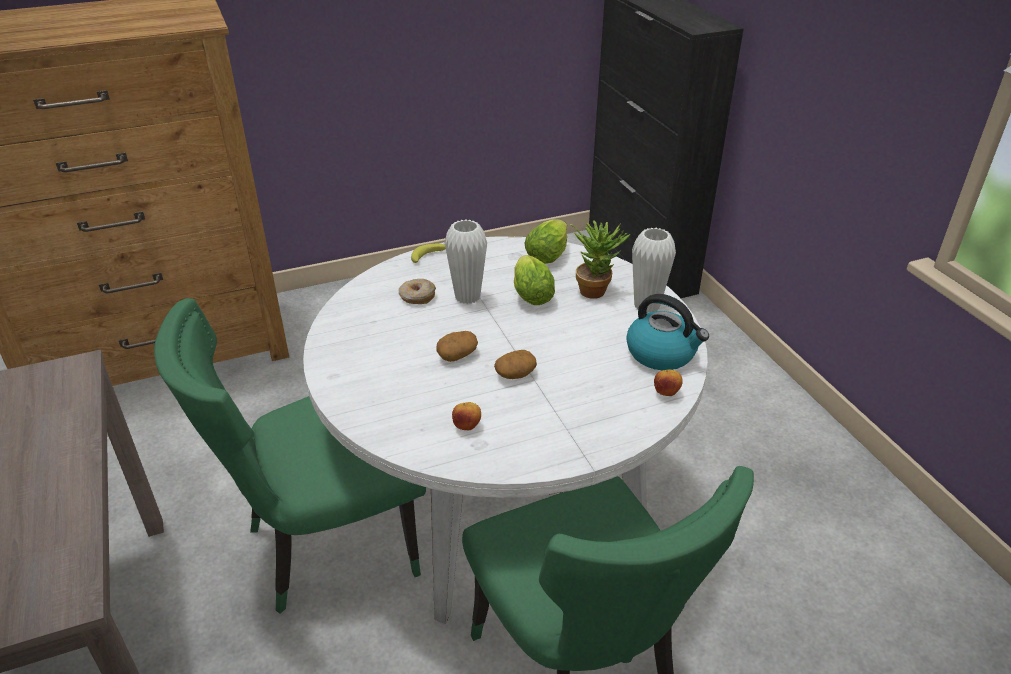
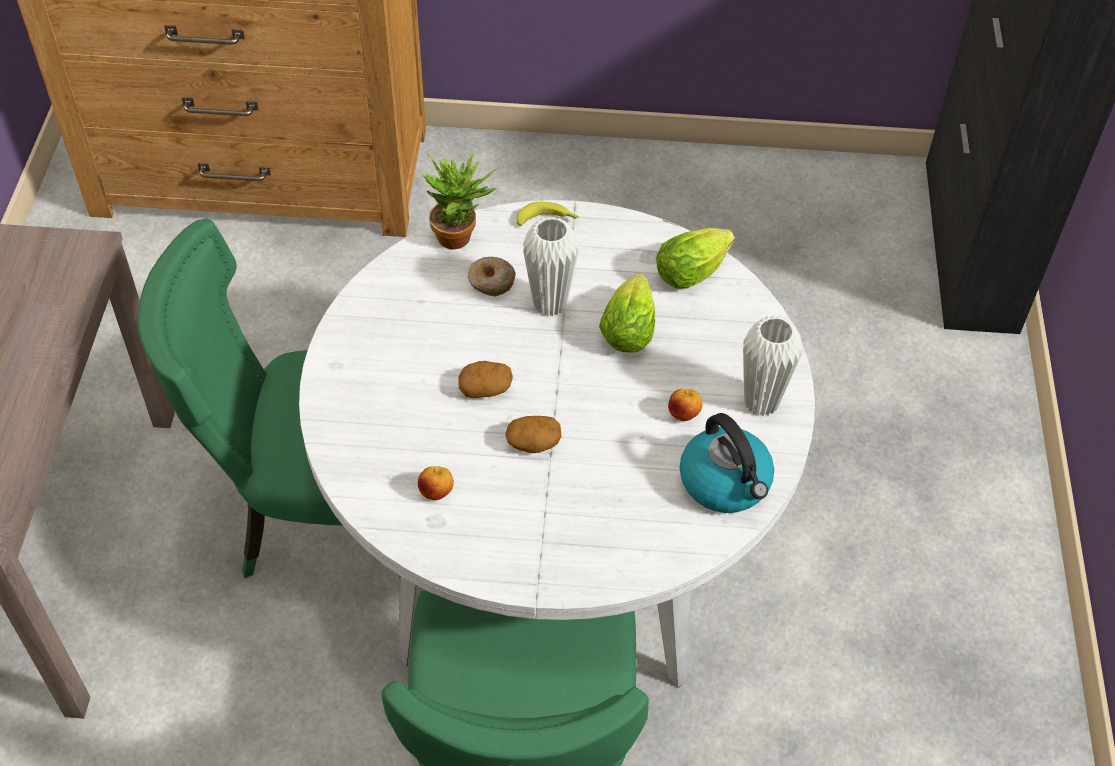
camera: 25 degrees right, 15 degrees up
(596, 289) = (715, 351): potted plant -> potted plant (461, 236)
(666, 393) = (689, 540): apple -> apple (684, 414)

